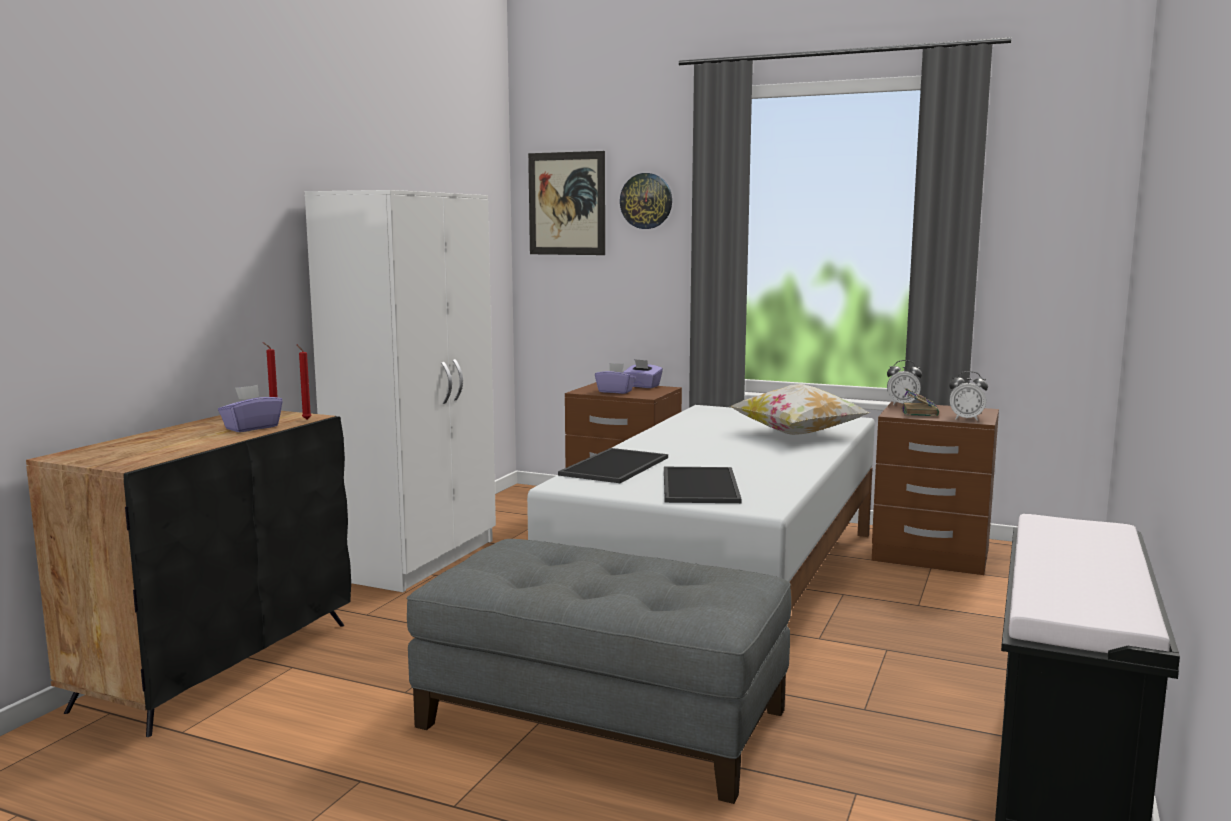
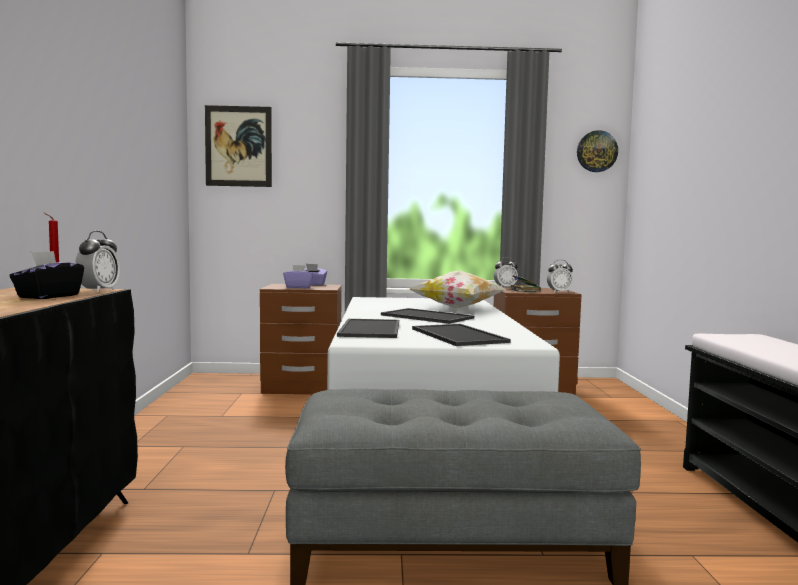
camera: 25 degrees left, 5 degrees down
(251, 428) = (48, 296): purple tissue box -> black tissue box
(305, 419) = (99, 291): red candle -> alarm clock
(418, 558) = (154, 435): white wardrobe -> none
(646, 201) = (305, 146): wall clock -> wall clock (596, 151)
(720, 449) = (425, 316): none -> tray

